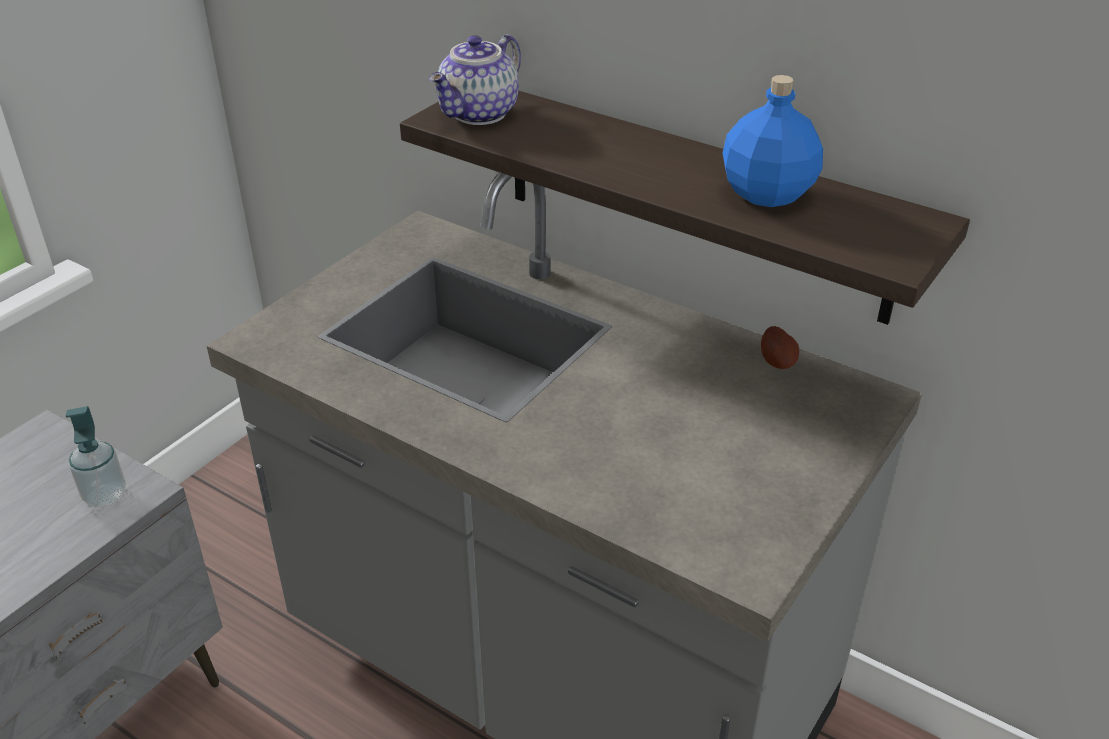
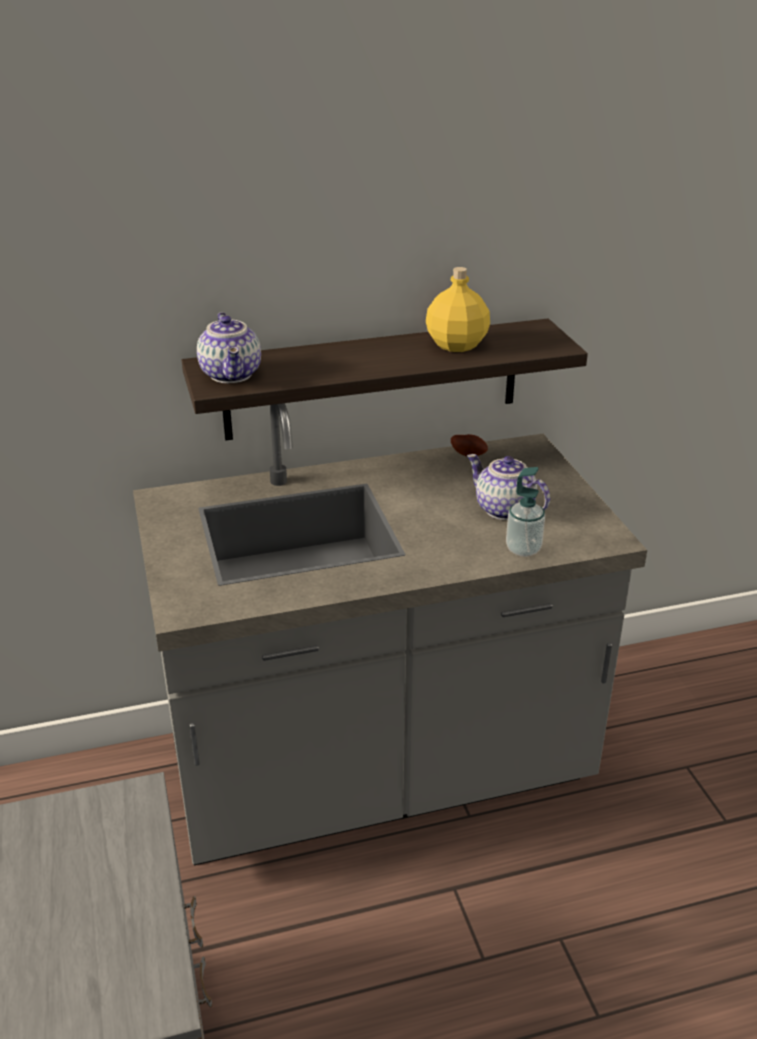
camera: 50 degrees left, 5 degrees down
(105, 496) = (117, 817): soap dispenser -> soap dispenser (523, 549)
(693, 447) = (503, 510): none -> teapot
(768, 193) = (456, 344): blue bottle -> yellow bottle

